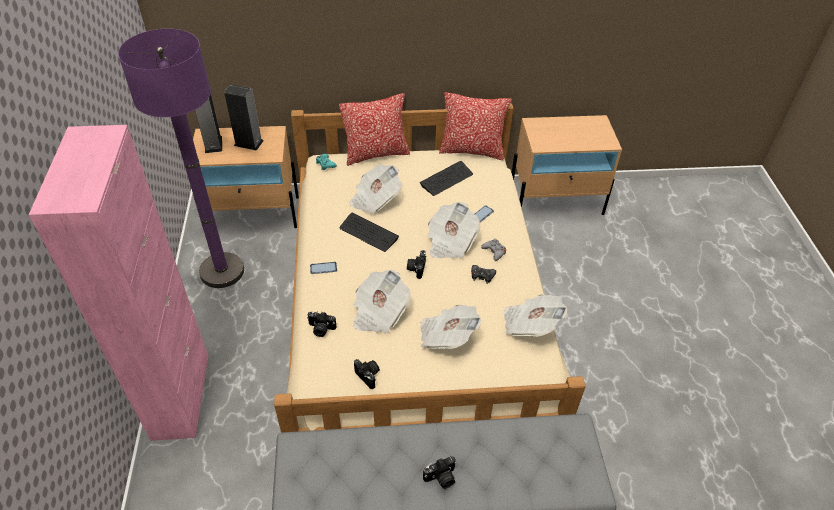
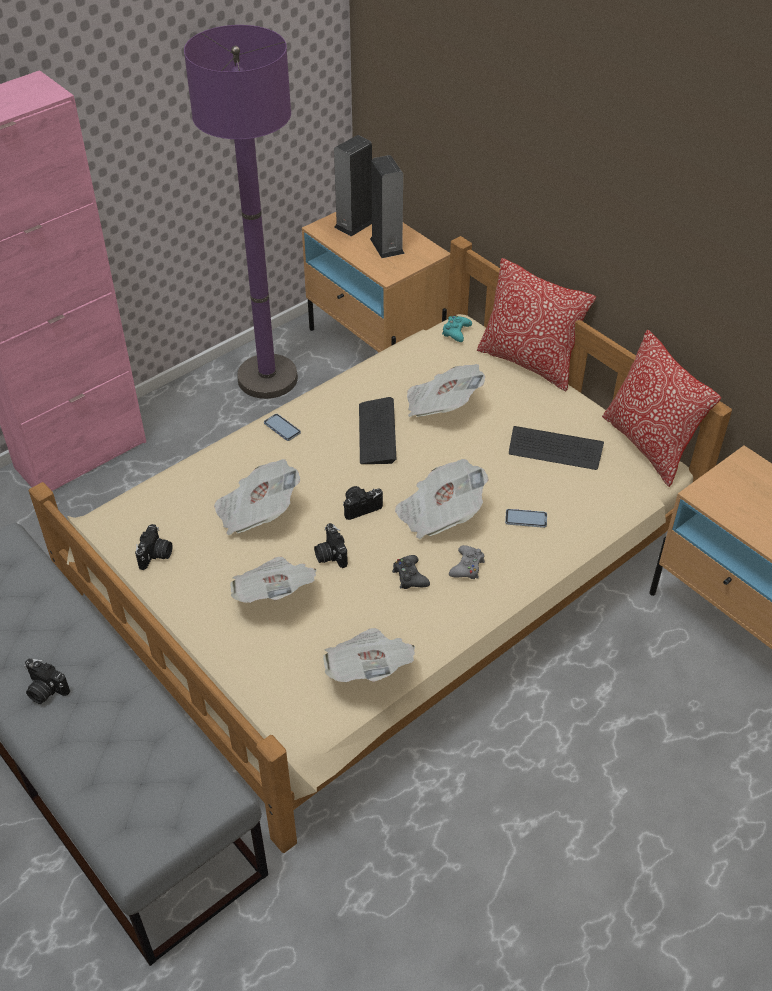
camera: 55 degrees right, 0 degrees up
(321, 329) = (189, 478): camera -> camera (330, 555)

